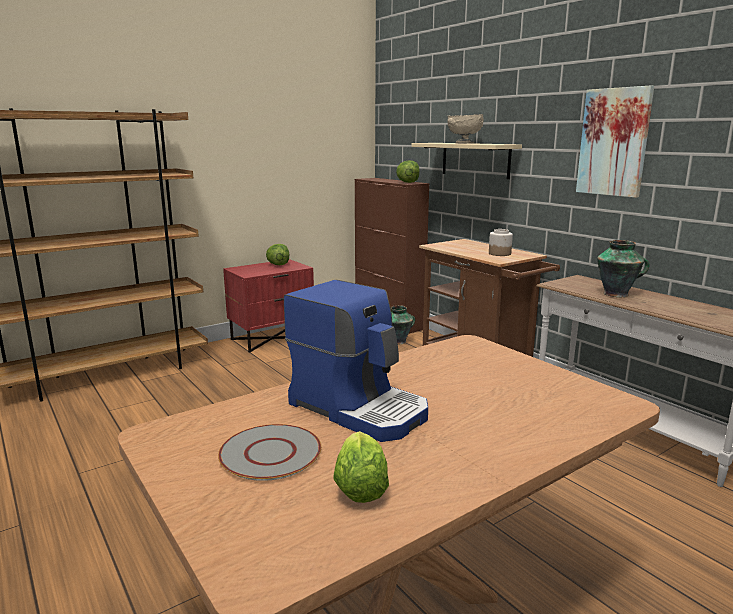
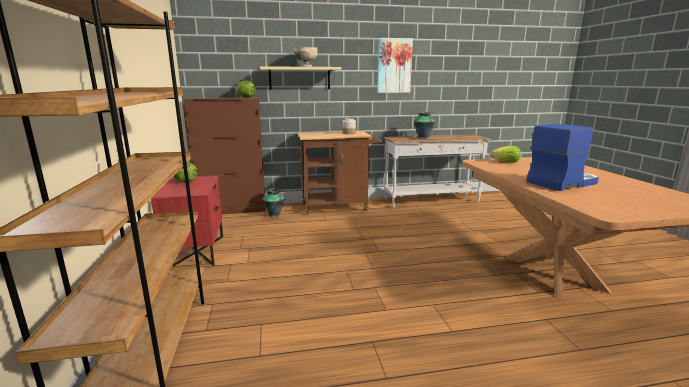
camera: 65 degrees left, 0 degrees up
(270, 453) = (618, 198): grey plate -> none
(360, 487) = (640, 190): lettuce -> lettuce (506, 162)

